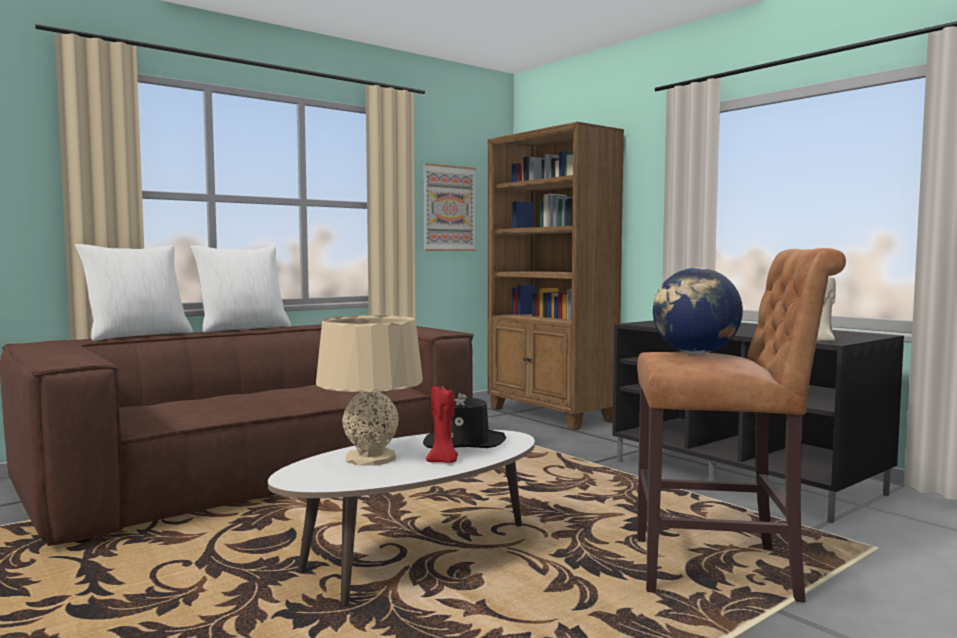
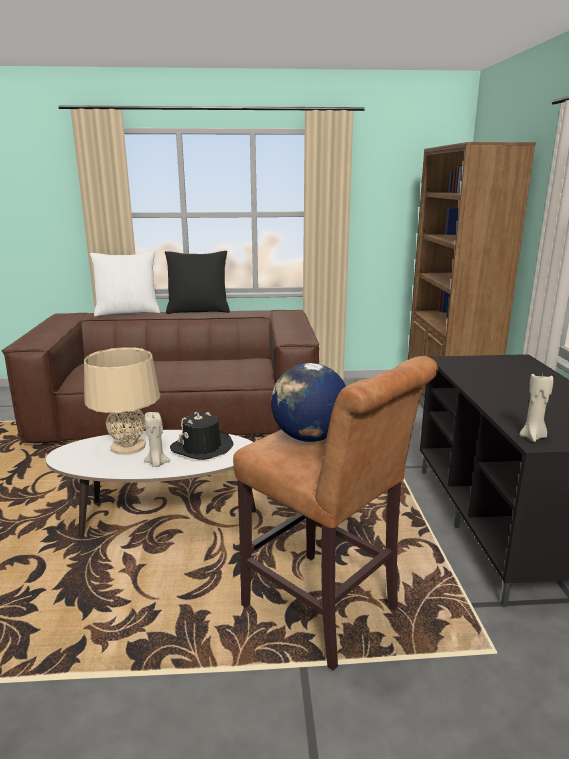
camera: 35 degrees right, 15 degrees up
(243, 328) = (198, 311): white pillow -> black pillow
(443, 461) = (157, 463): red candle -> beige candle
(449, 208) = (391, 212): picture -> none

